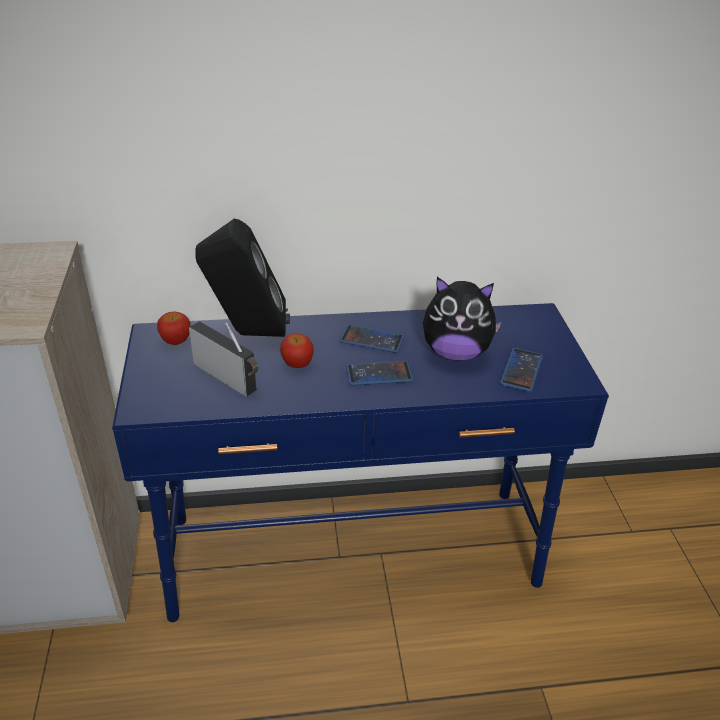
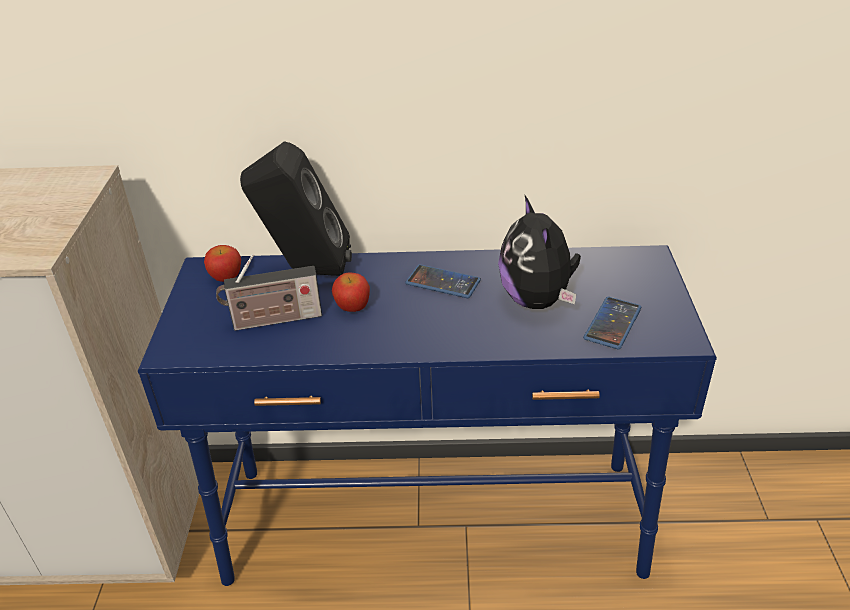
camera: 10 degrees right, 0 degrees up
(228, 378) = (273, 320): radio -> radio turned 120 degrees clockwise
(379, 374) = (443, 322): phone -> none
(455, 352) = (537, 300): plush toy -> plush toy turned 60 degrees clockwise

